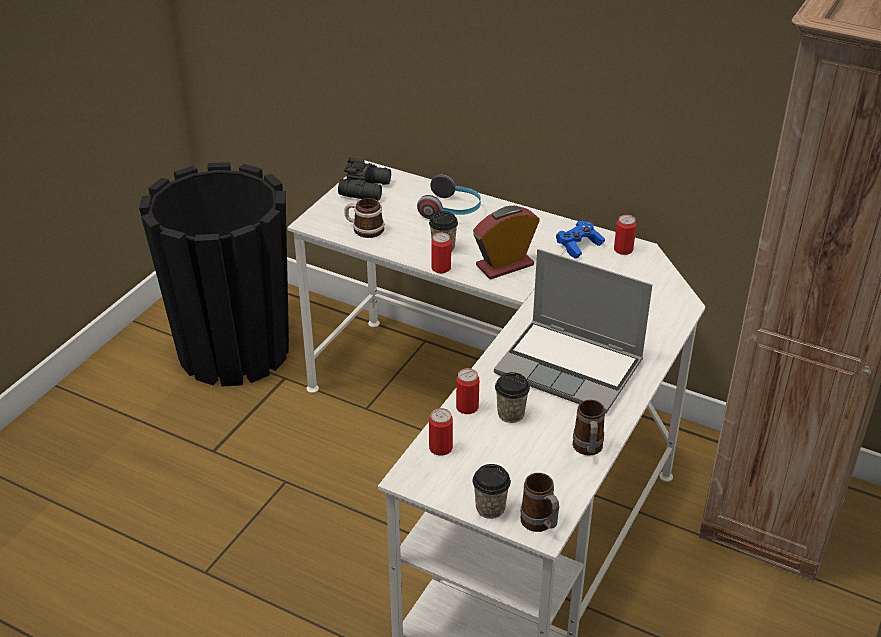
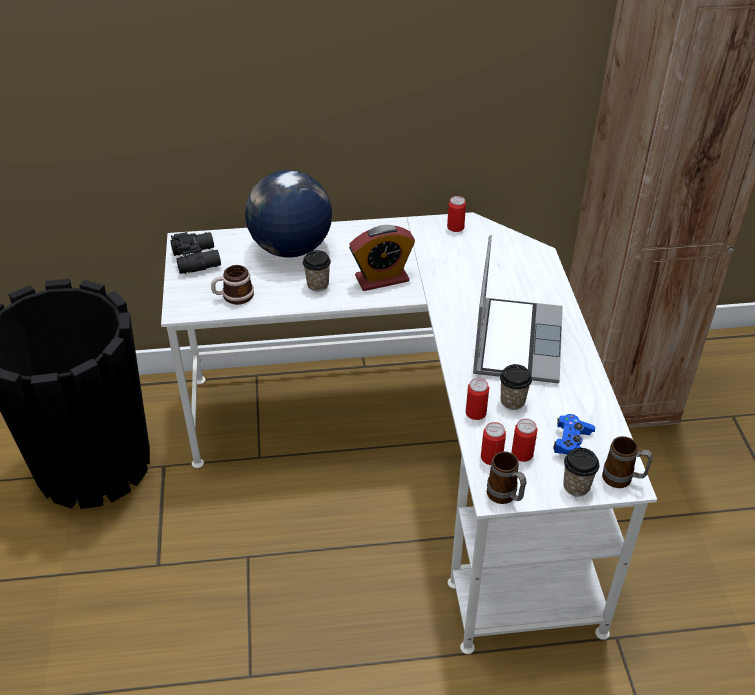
camera: 35 degrees left, 5 degrees up
(441, 268) = (334, 303): can -> can (522, 454)
(451, 210) = (290, 249): headphones -> globe
(505, 265) = (382, 279): alarm clock -> alarm clock turned 135 degrees counterclockwise
(571, 367) = (516, 341): laptop -> laptop turned 75 degrees counterclockwise
(579, 246) = (420, 238): blue game controller -> blue game controller (573, 445)
(587, 450) = (593, 402): mug -> mug (505, 497)

